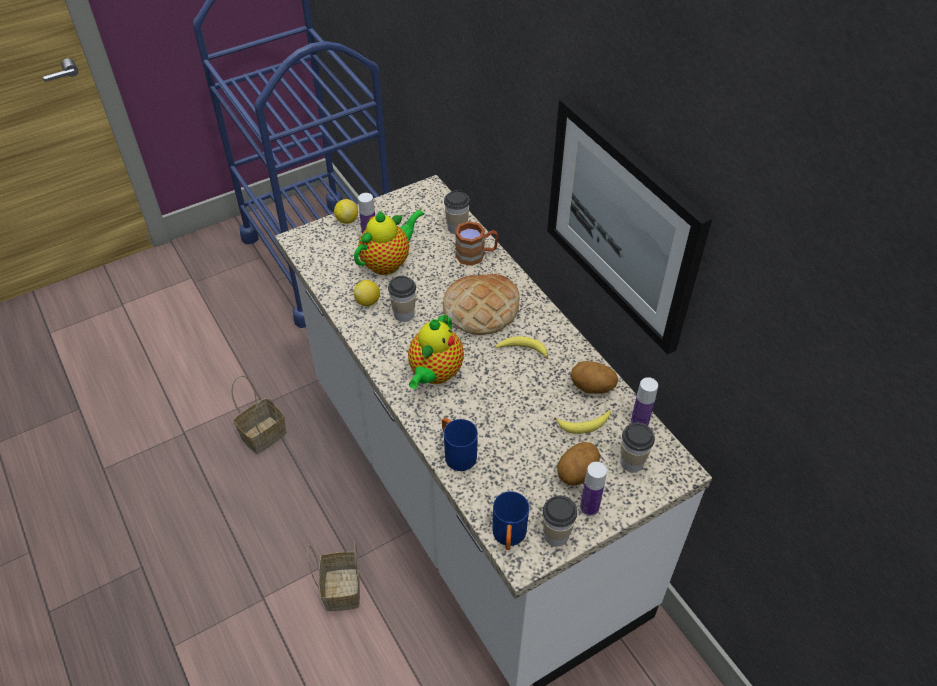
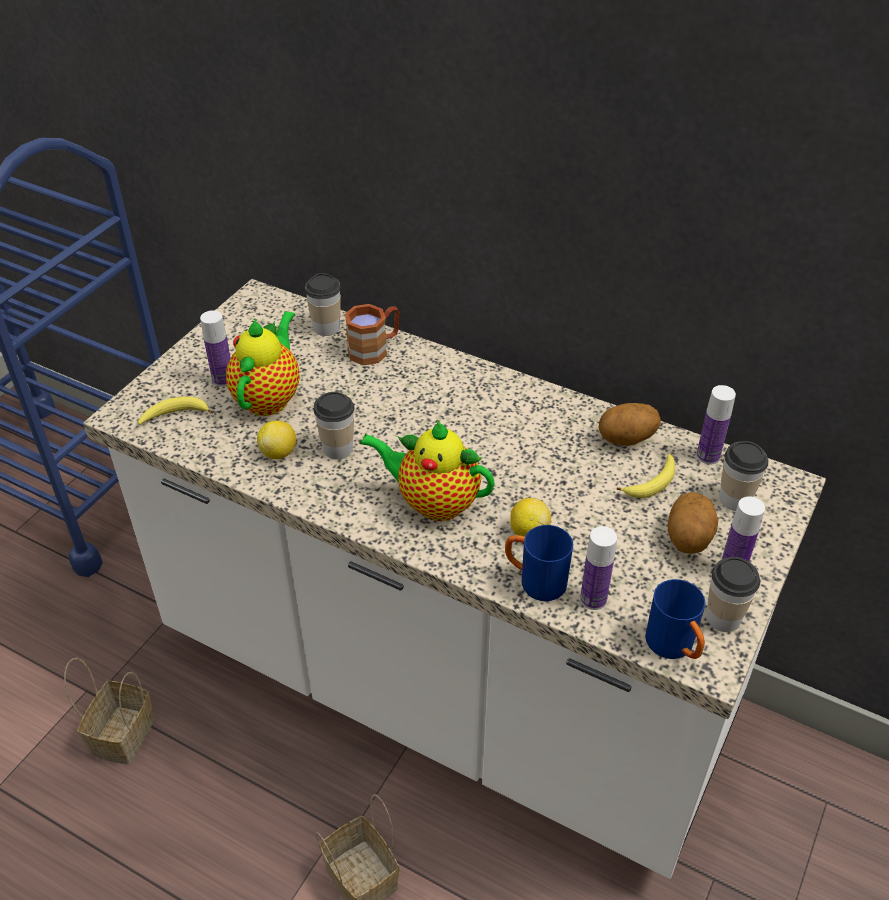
camera: 30 degrees left, 5 degrees down
(347, 220) = (173, 368): lemon -> lemon (529, 532)
(434, 374) = (433, 502): teapot -> teapot turned 120 degrees clockwise
(481, 308) = (429, 405): bread -> none
(483, 482) = (593, 599): none -> bottle
(522, 349) = (515, 431): banana -> banana (175, 415)
(622, 224) = (620, 206): picture -> none

